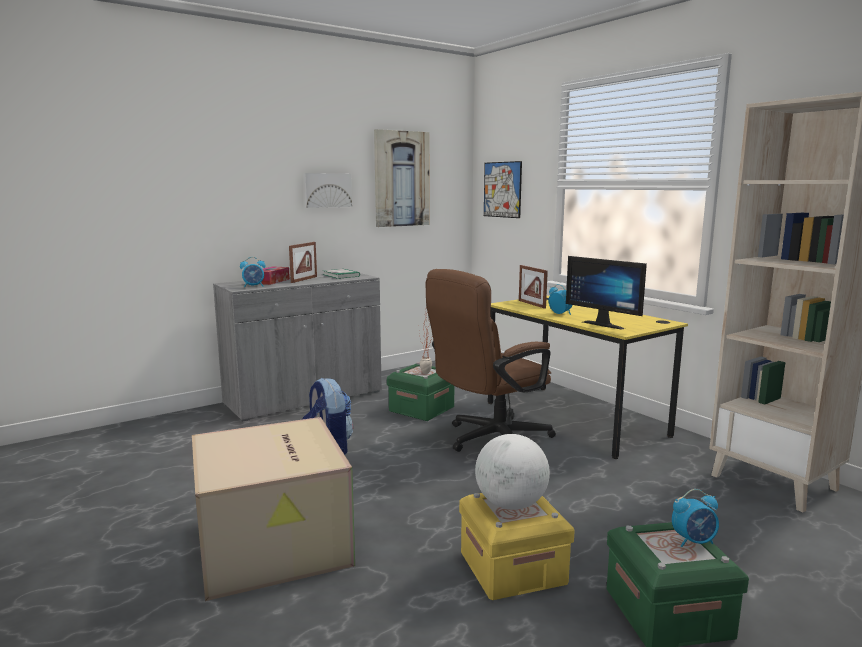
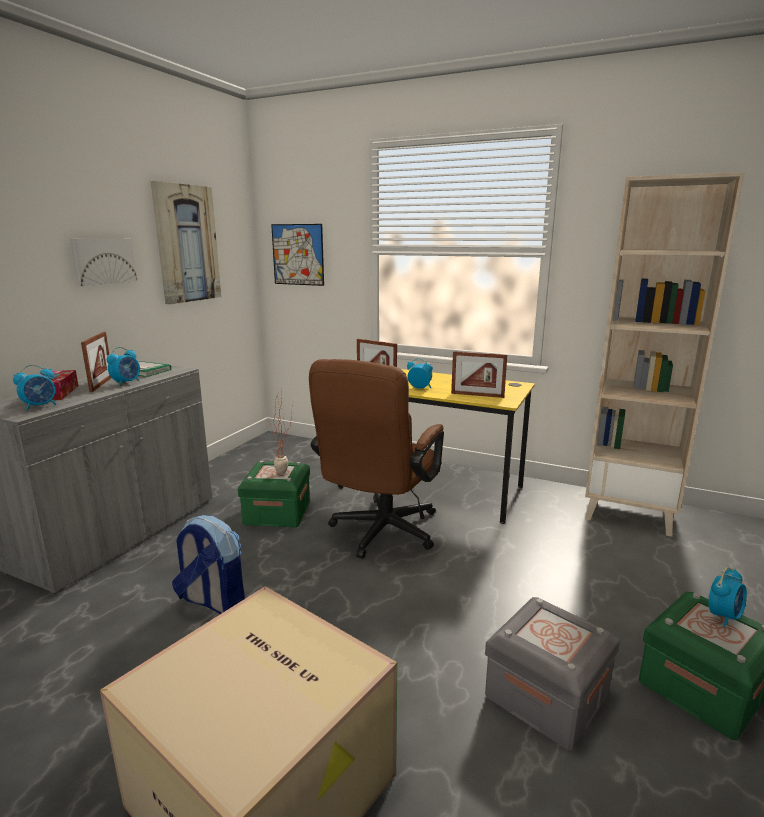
camera: 30 degrees left, 5 degrees up
(320, 280) = (127, 383): none -> alarm clock
(511, 504) = (550, 632): globe -> none
(512, 568) = (547, 695): yellow storage box -> grey storage box
(605, 324) = (477, 395): monitor -> picture frame

